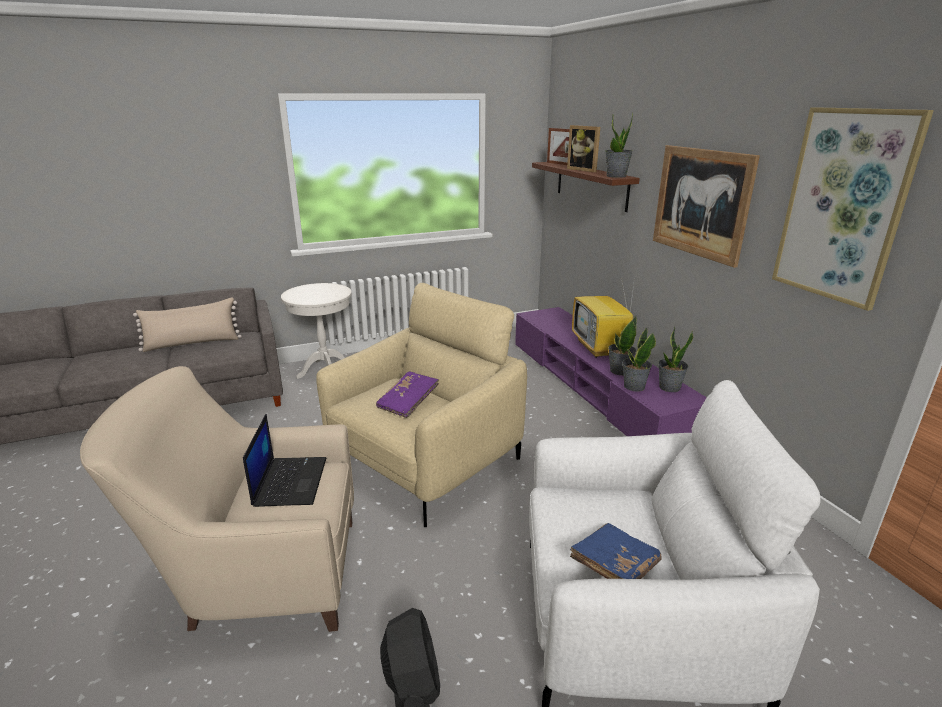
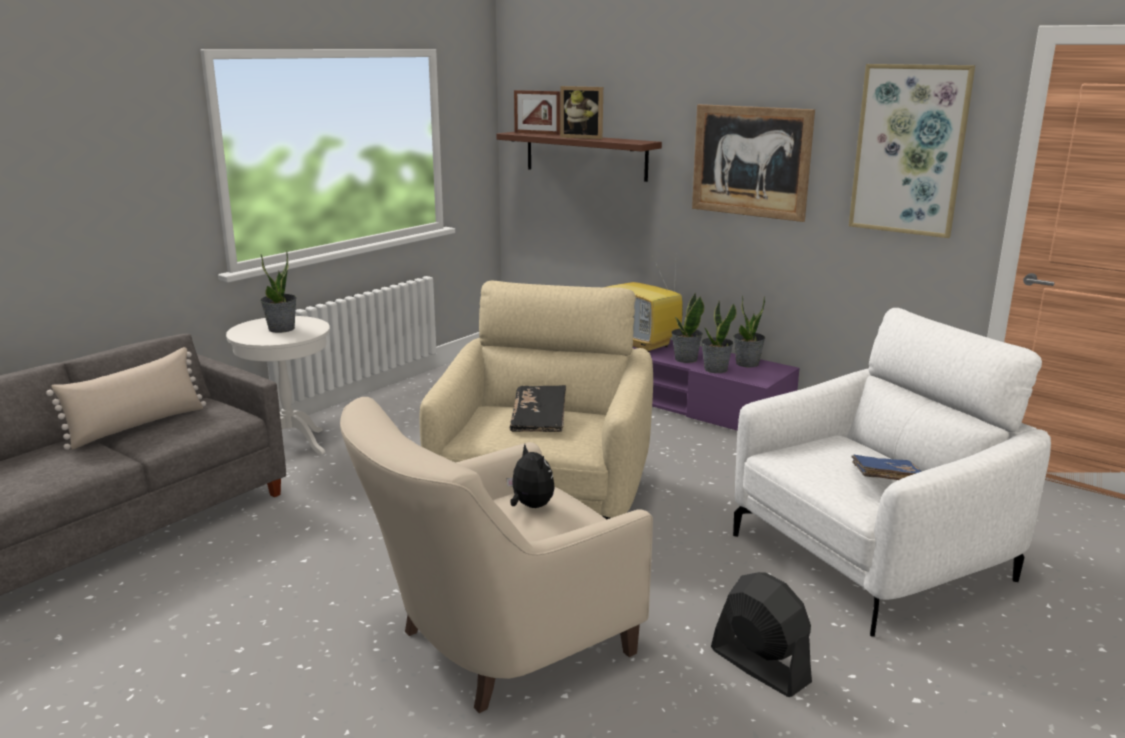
camera: 30 degrees left, 5 degrees down
(290, 481) = (530, 506): laptop -> plush toy
(408, 403) = (539, 420): purple book -> black book
(616, 176) = (636, 141): potted plant -> potted plant (281, 329)

